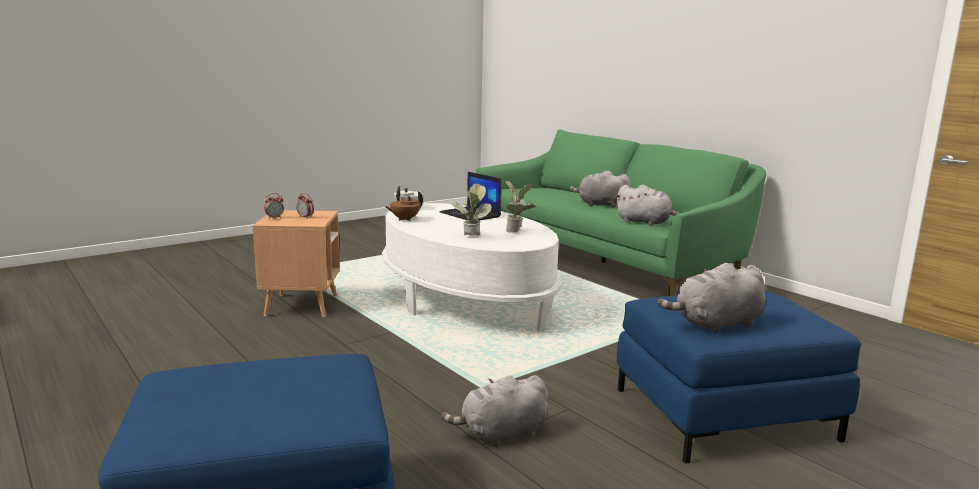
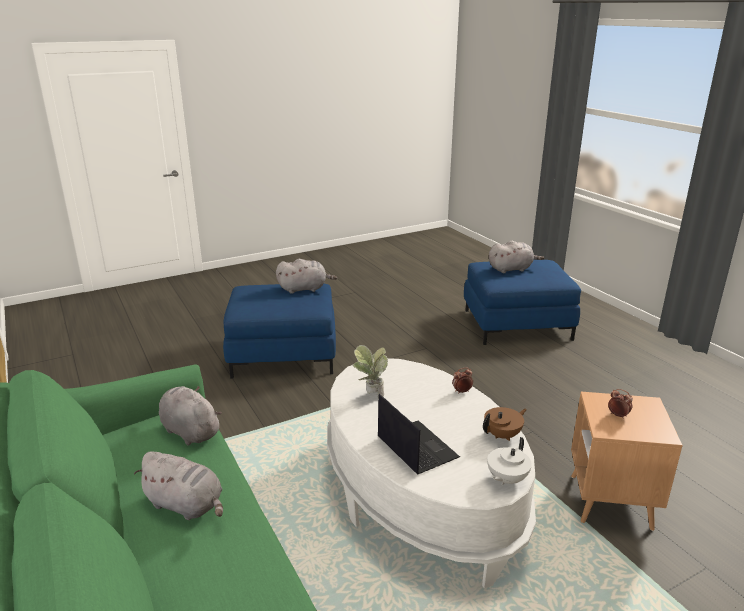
camera: 170 degrees left, 10 degrees up
(274, 218) = (653, 415): alarm clock -> alarm clock (461, 391)
(471, 237) = (424, 382): potted plant -> none
(501, 434) = (415, 352): grey plush toy -> grey plush toy (511, 269)

